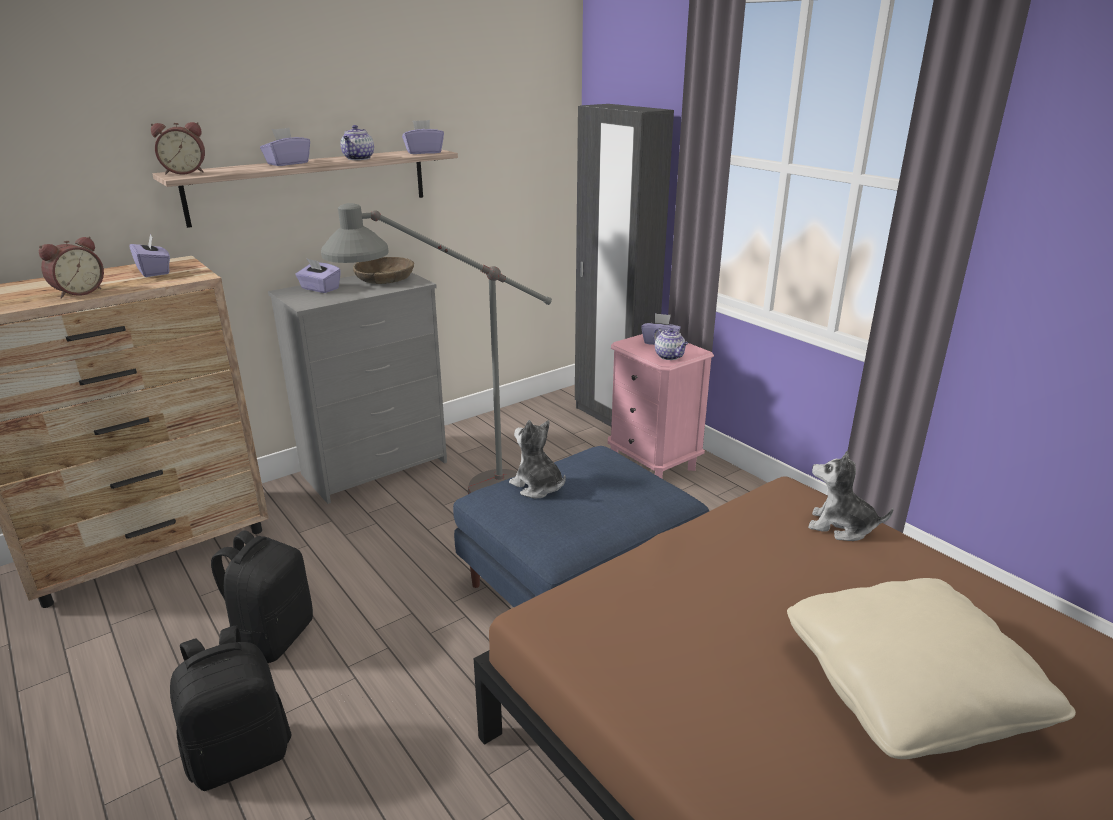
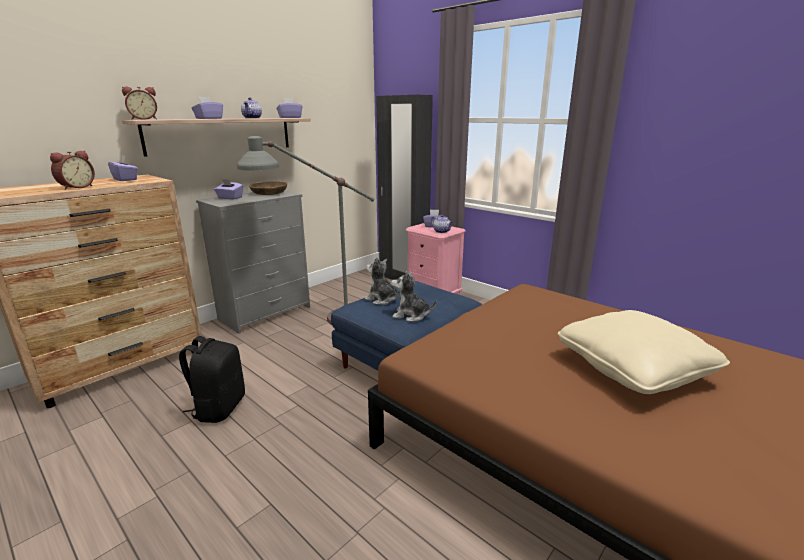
camera: 10 degrees left, 5 degrees down
(240, 755) = (212, 476): black backpack -> none
(840, 527) = (563, 302): plush toy -> plush toy (411, 315)

